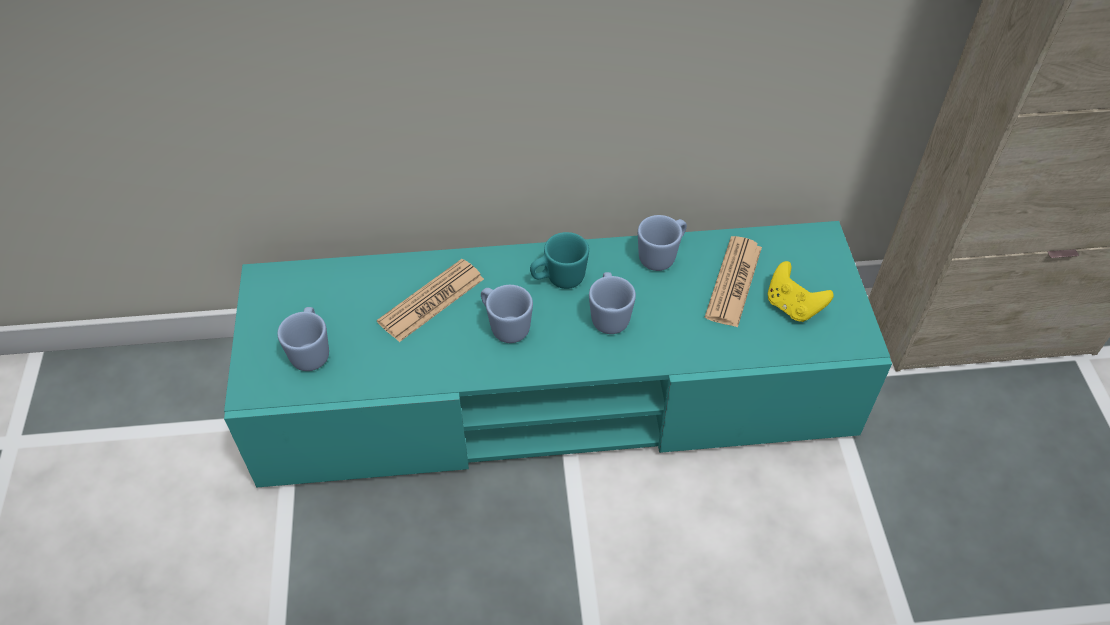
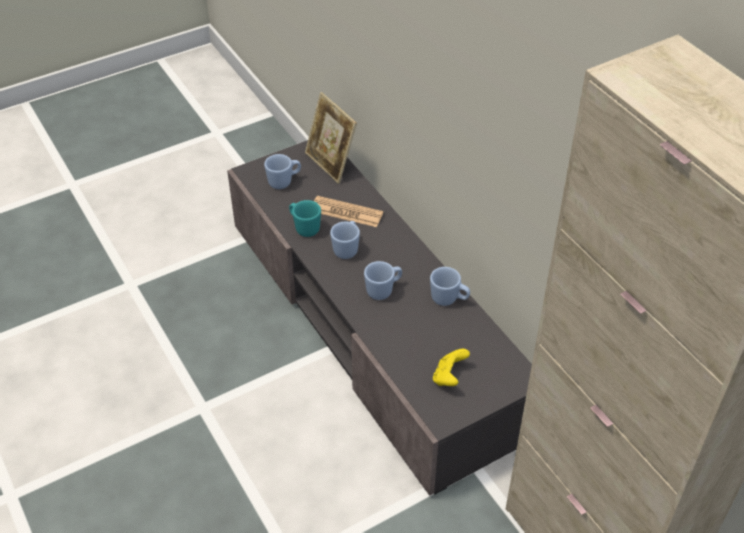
camera: 65 degrees right, 5 degrees down
(316, 282) = (331, 164): none -> picture frame
(555, 390) = (372, 325): turquoise tv stand -> grey tv stand
(558, 279) = (397, 259): turquoise mug -> turquoise mug (304, 228)
(733, 282) = (450, 341): newspaper -> none

